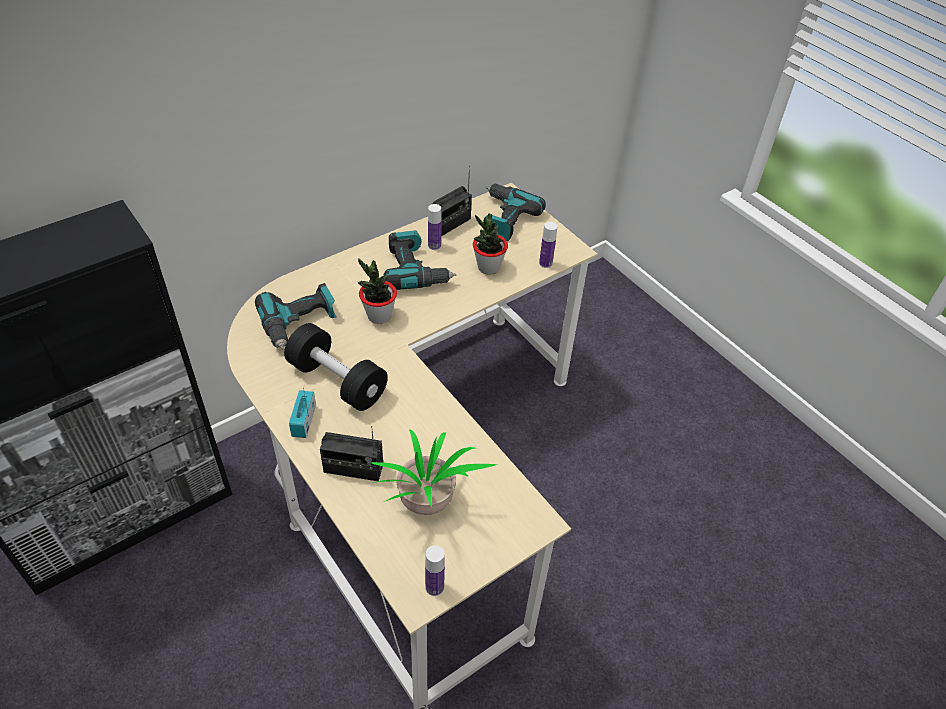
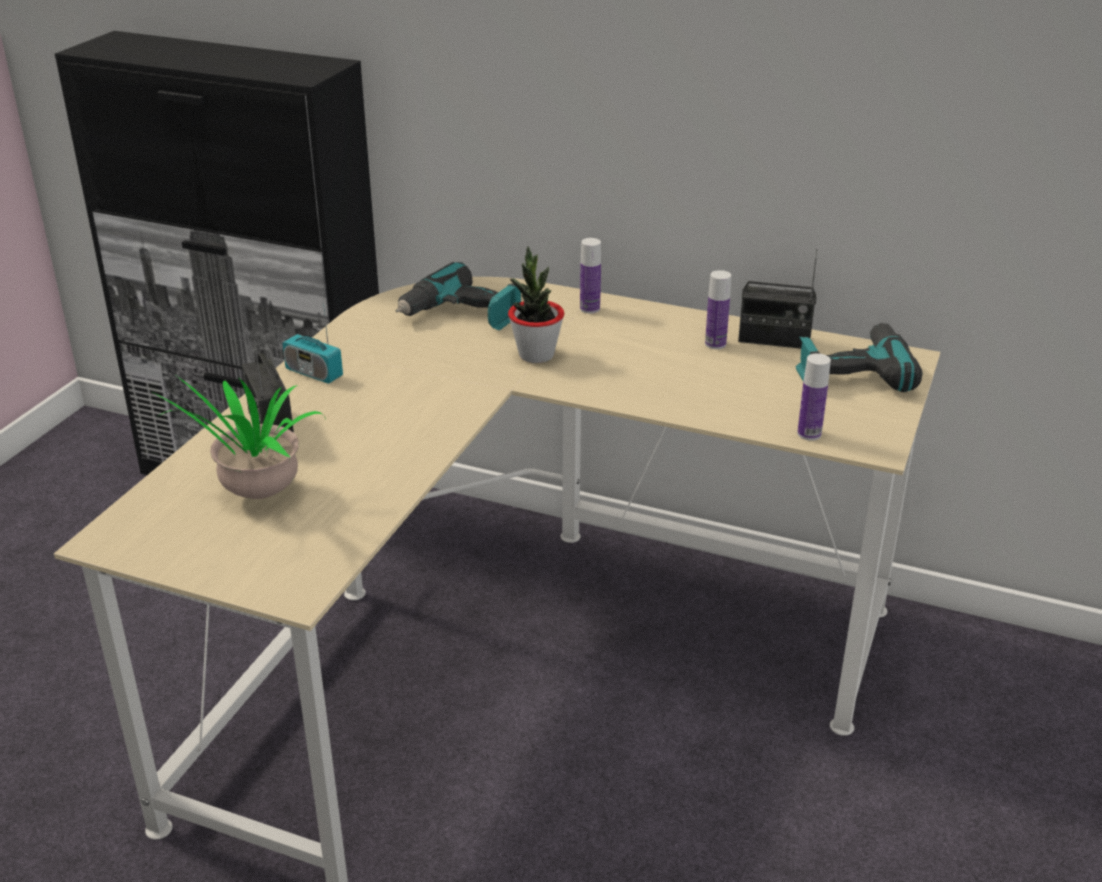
camera: 60 degrees right, 15 degrees down
(304, 421) = (314, 373): radio -> radio turned 120 degrees counterclockwise
(337, 381) = (396, 369): black dumbbell -> none
(415, 270) = (649, 348): power drill -> none
(434, 587) = (131, 546): bottle -> bottle (589, 309)
(488, 267) = (732, 394): potted plant -> none

